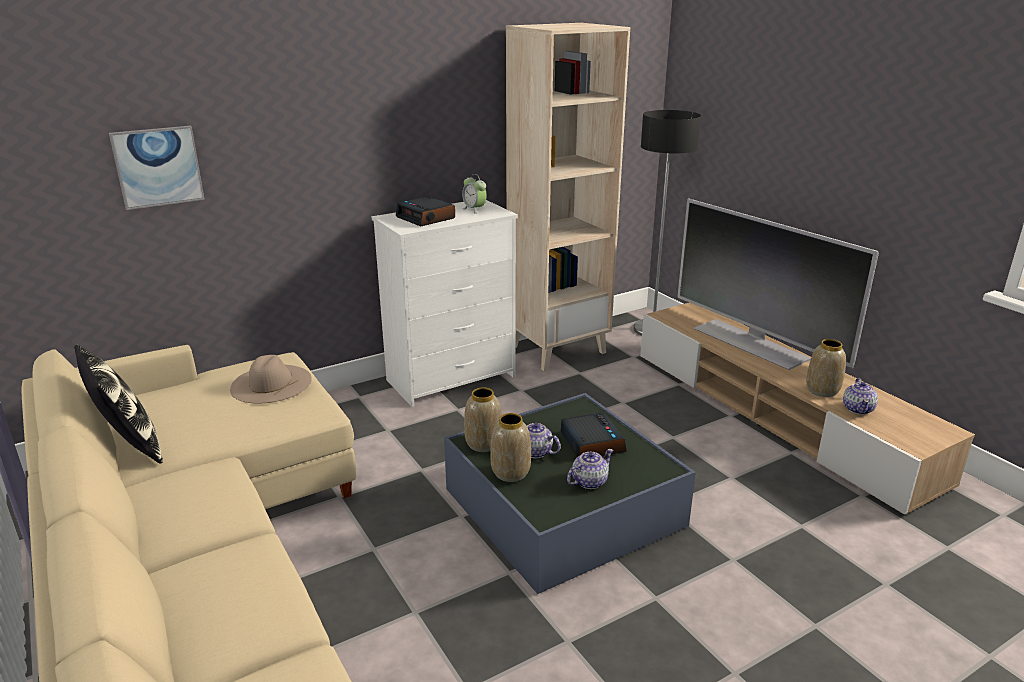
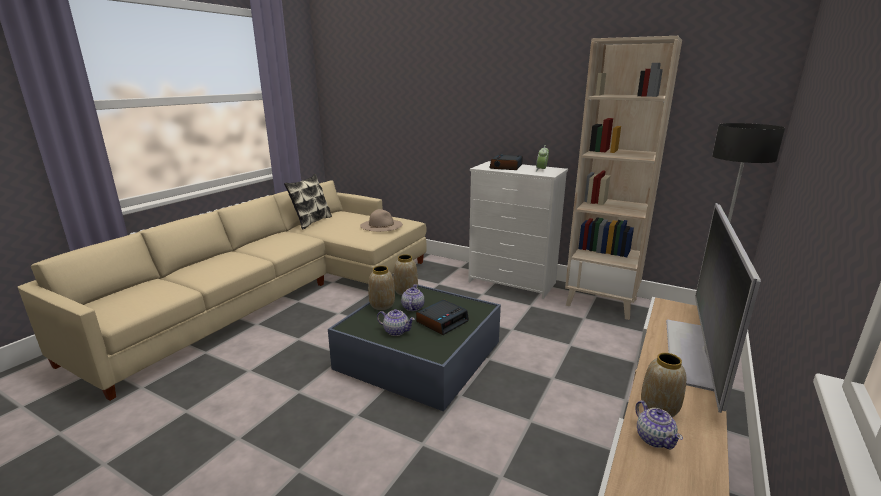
camera: 60 degrees right, 5 degrees down
(158, 167) = (394, 111): picture -> none
(858, 409) = (654, 438): teapot -> teapot turned 90 degrees counterclockwise

